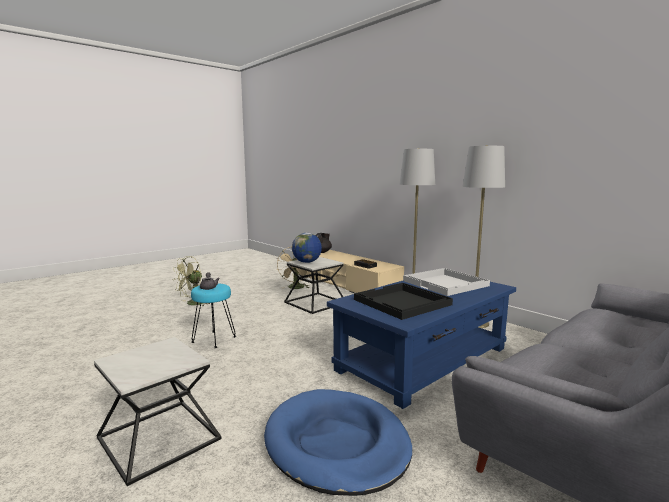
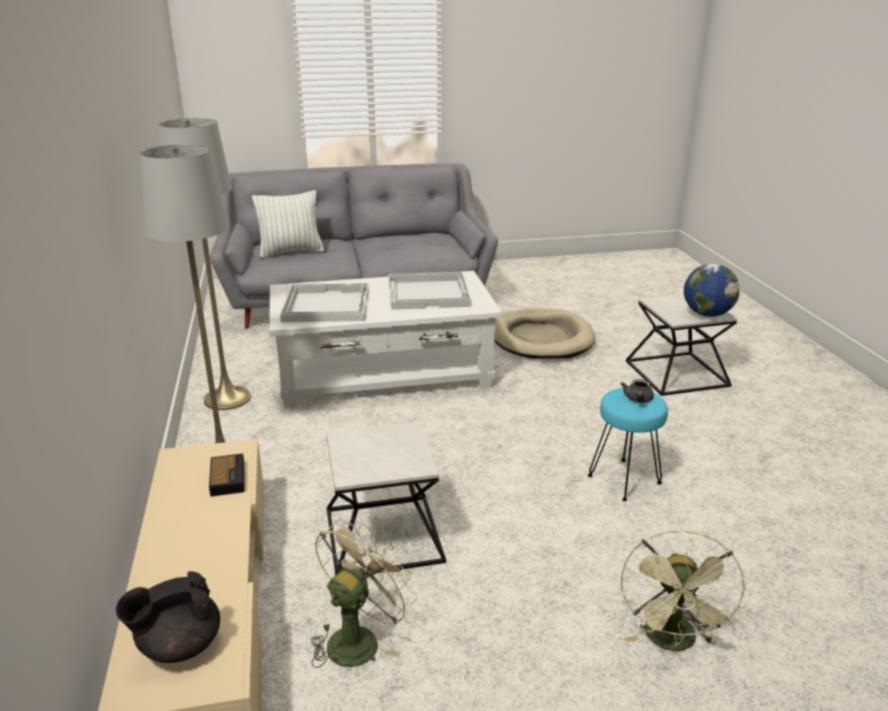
camera: 150 degrees left, 15 degrees up
(193, 304) = (673, 642): green fan -> green fan turned 120 degrees clockwise
(307, 262) = (398, 454): globe -> globe (707, 314)
(336, 444) = (541, 338): blue dog bed -> beige dog bed
(402, 302) = (429, 292): black tray -> white tray
(423, 359) = (385, 373): blue coffee table -> white coffee table
(621, 322) = (291, 252): none -> pillow

